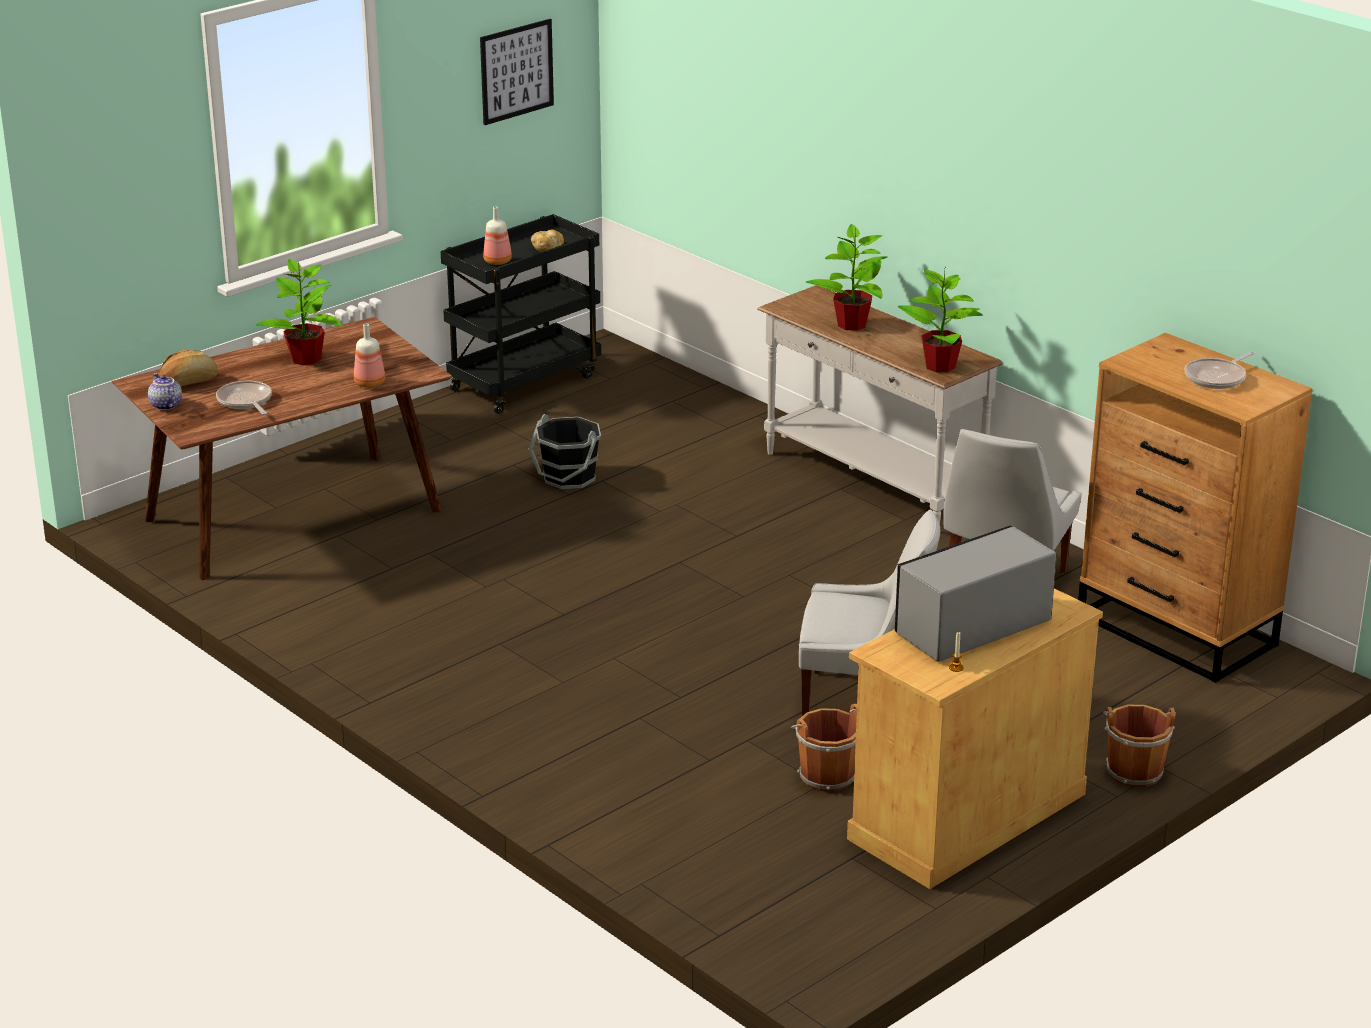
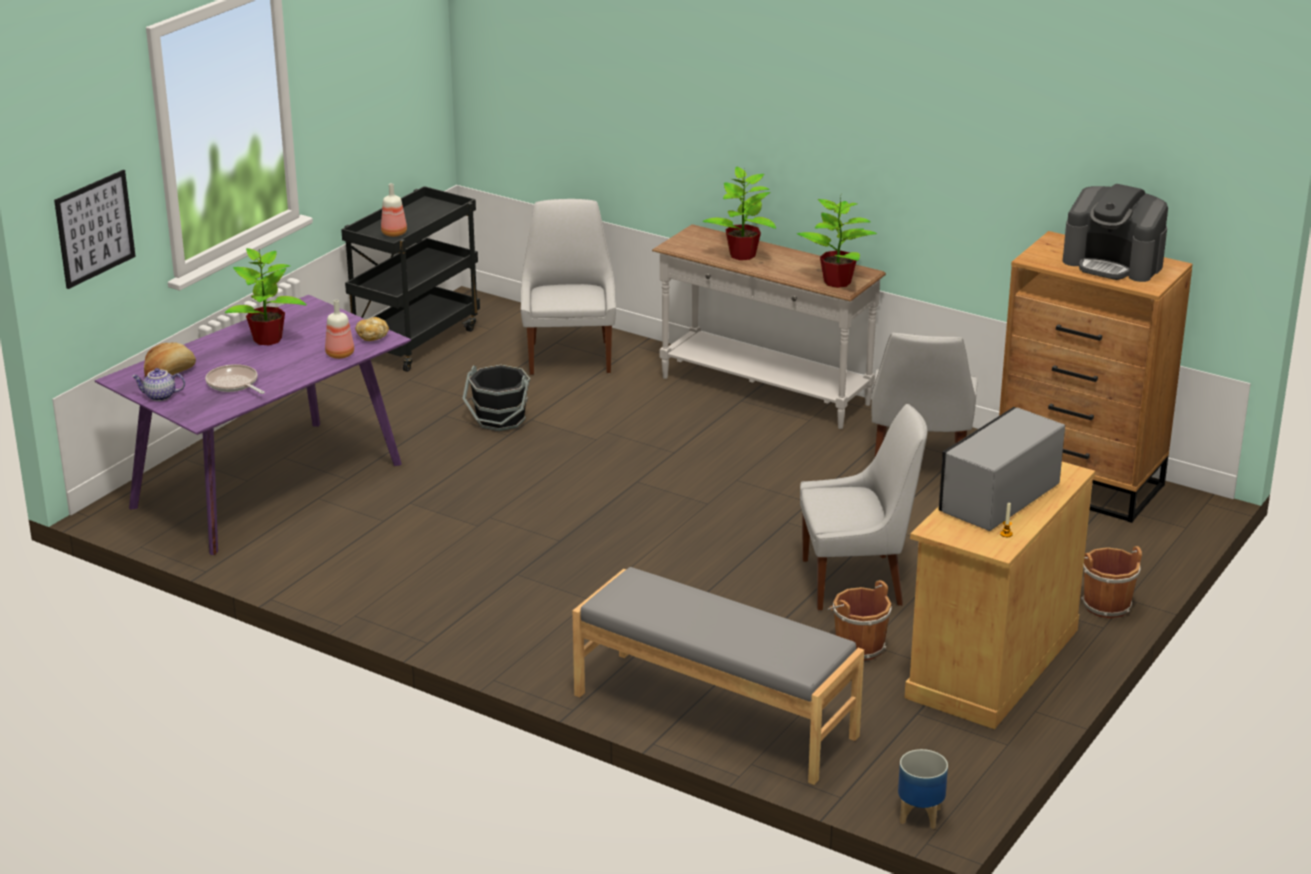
camera: 15 degrees left, 0 degrees up
(165, 405) = (159, 396): teapot -> teapot turned 45 degrees counterclockwise
(293, 516) = (268, 486): brown dining table -> purple dining table
(516, 71) = (390, 59): picture -> picture (94, 228)
(547, 248) = (432, 217): bread -> bread (372, 337)
(628, 826) = (714, 716): none -> grey bench
(679, 417) = (570, 356): none -> white chair
(794, 970) = (920, 816): none -> planter
(1217, 377) = (1113, 263): frying pan -> coffee machine

